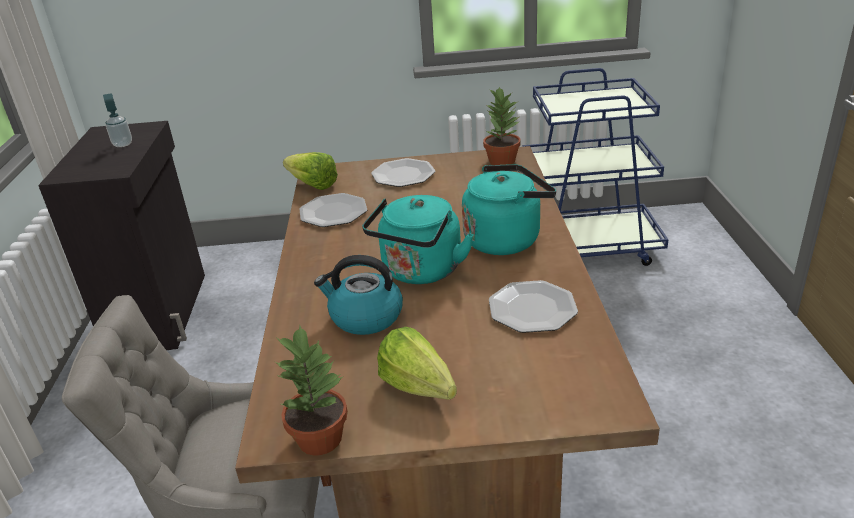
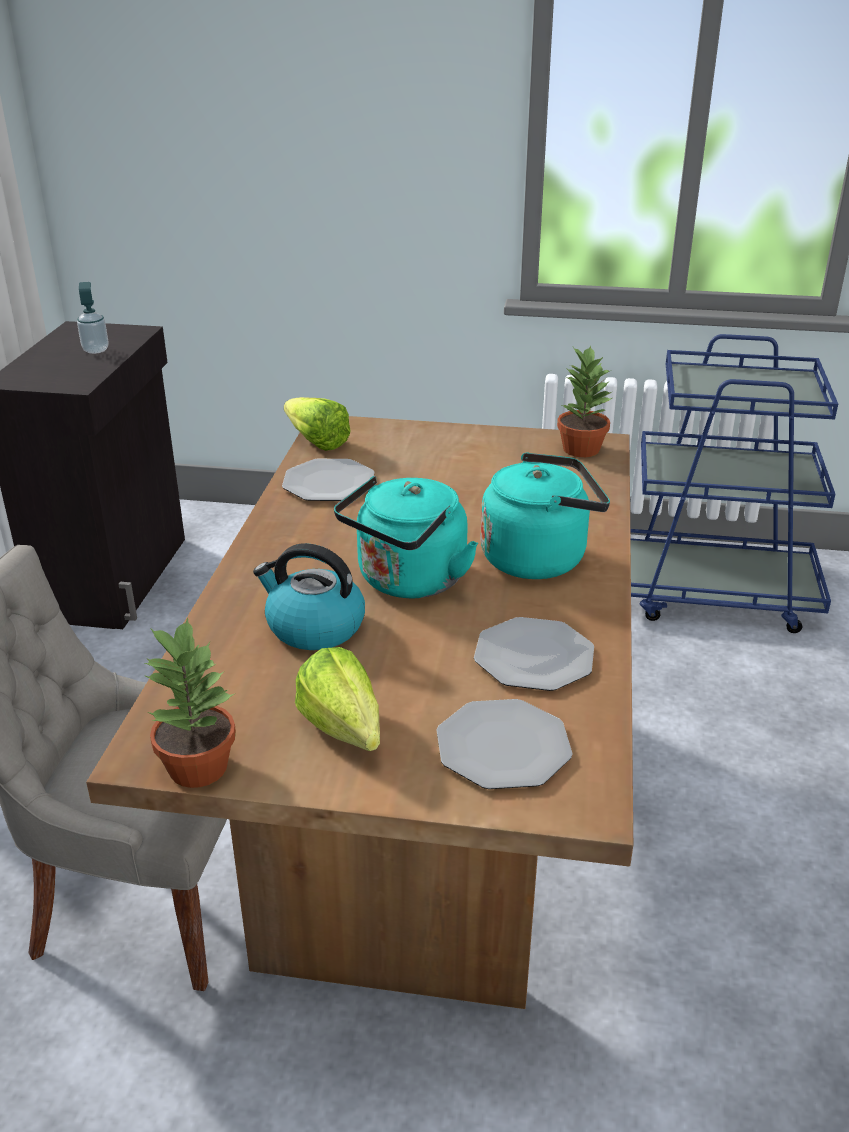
camera: 10 degrees right, 0 degrees up
(403, 175) = (440, 447): plate -> plate (503, 747)

